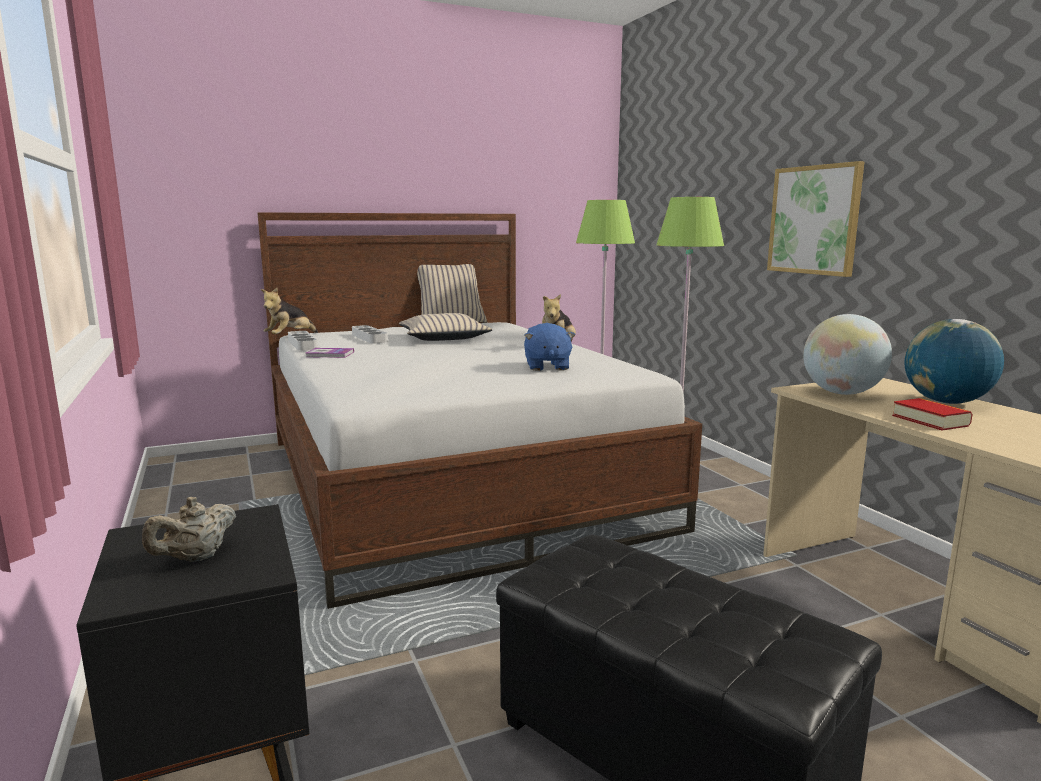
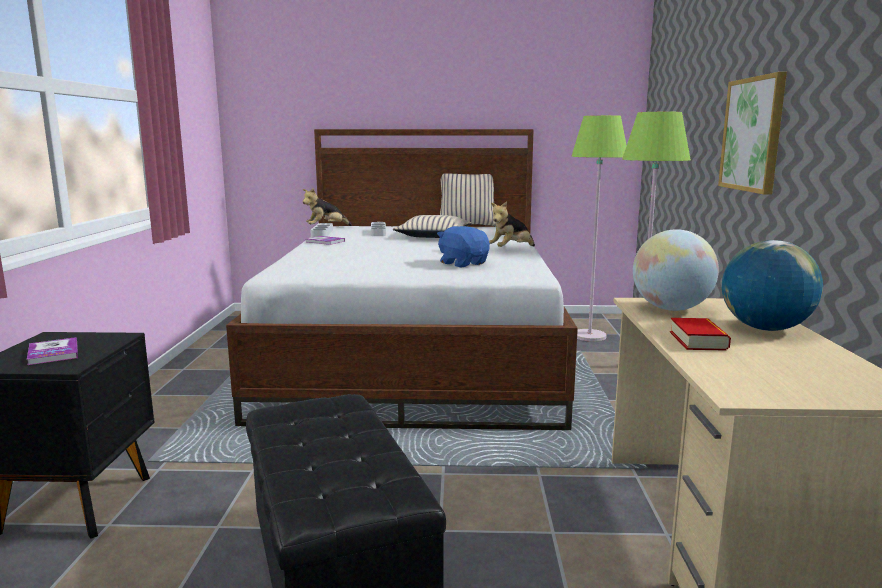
camera: 25 degrees right, 0 degrees up
(195, 558) = (53, 353): beige teapot -> book
(546, 367) = (463, 263): blue plush toy -> blue plush toy turned 120 degrees clockwise

